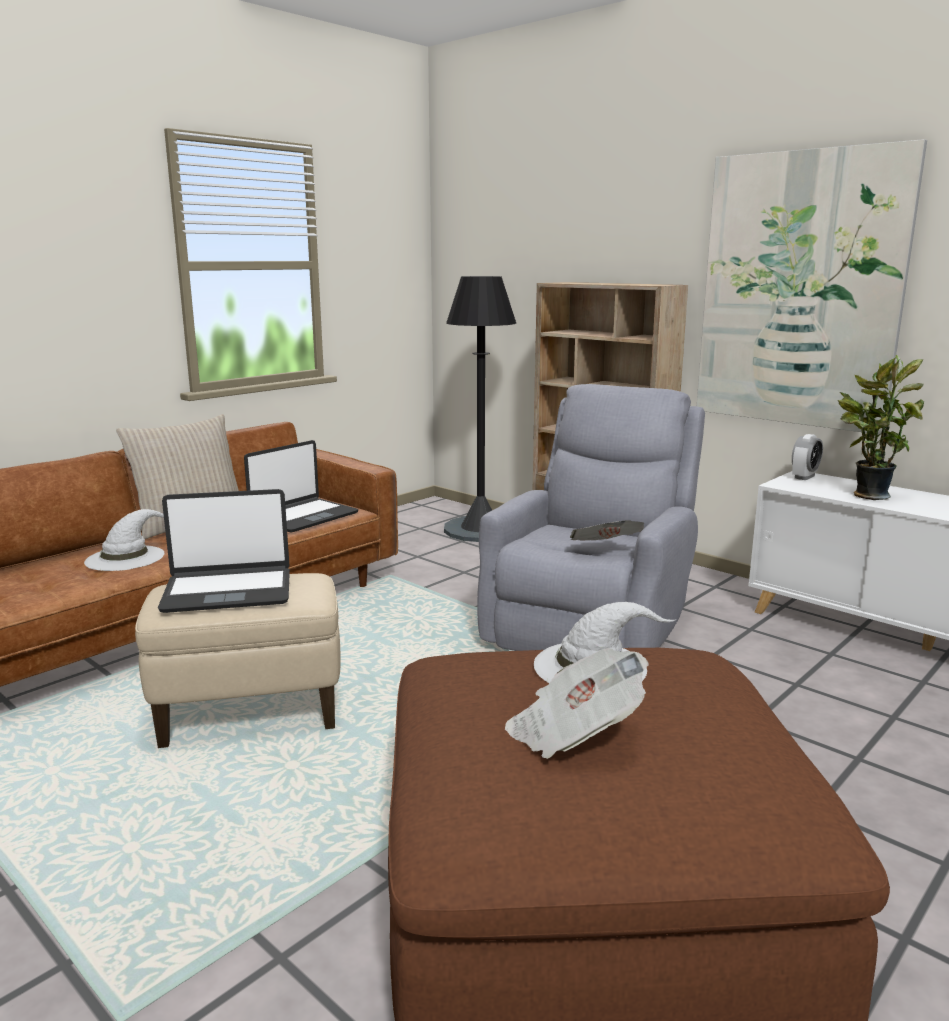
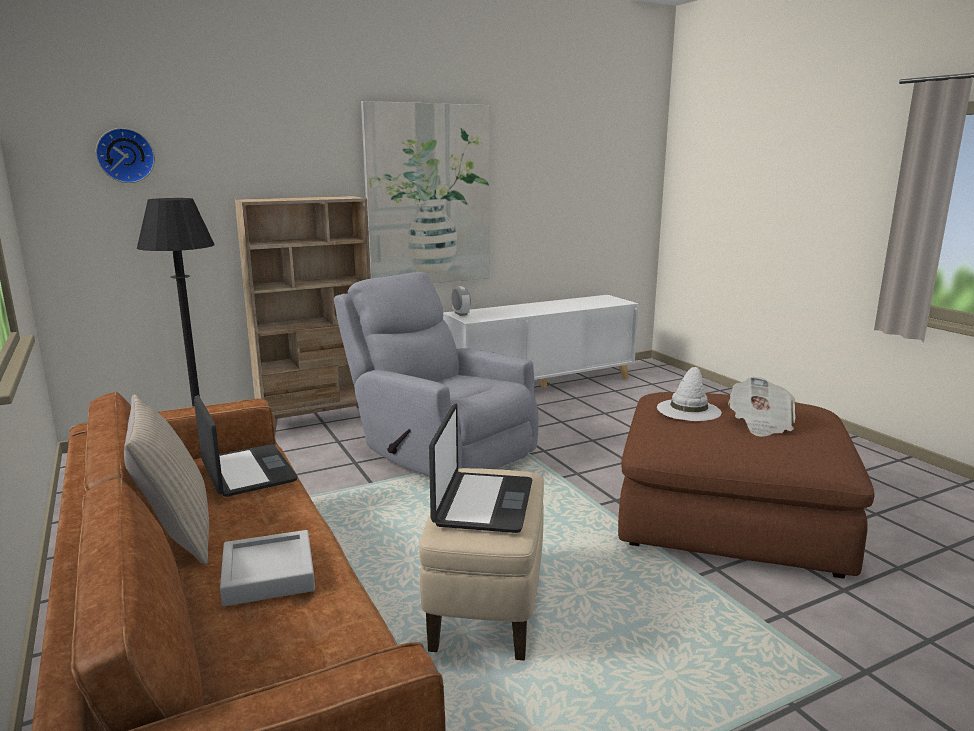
camera: 70 degrees left, 0 degrees up
(126, 557) = (268, 575): white hat -> grey tray
(497, 235) = (125, 155): none -> wall clock
(605, 551) = (488, 385): newspaper -> none
(867, 495) = (508, 313): potted plant -> none

